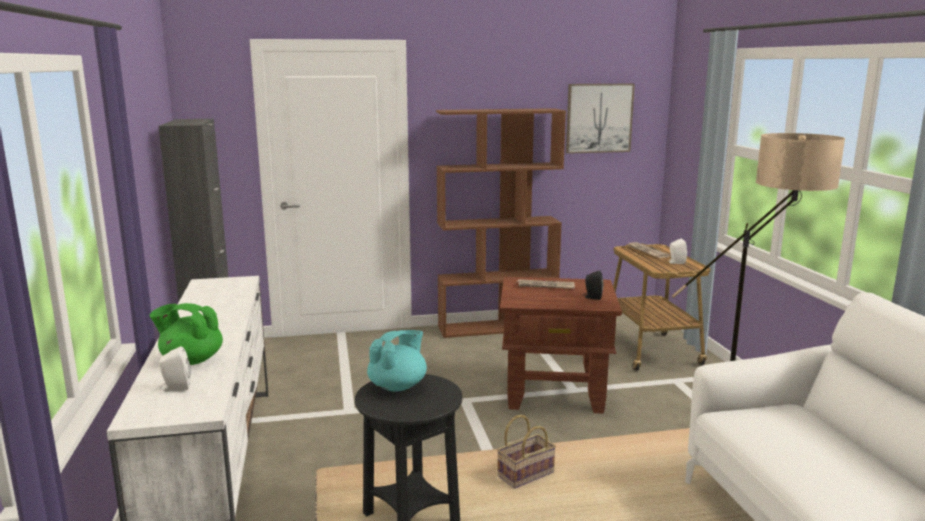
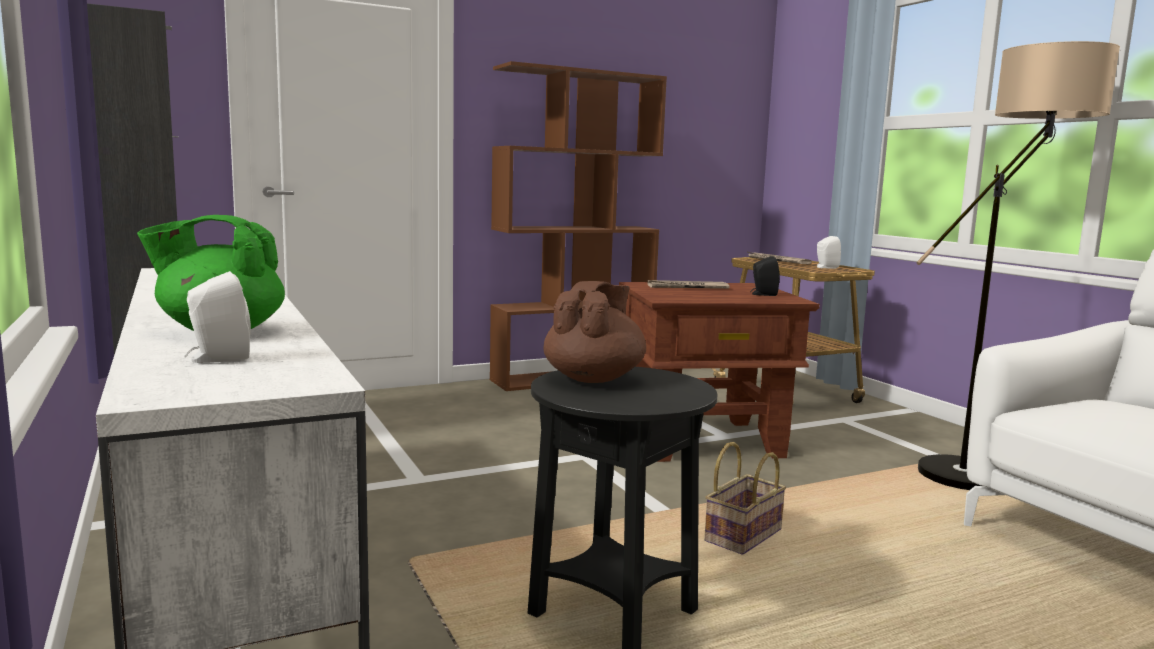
camera: 15 degrees left, 5 degrees down
(398, 386) = (594, 378): turquoise teapot -> brown teapot
(599, 118) = (693, 99): picture -> none

